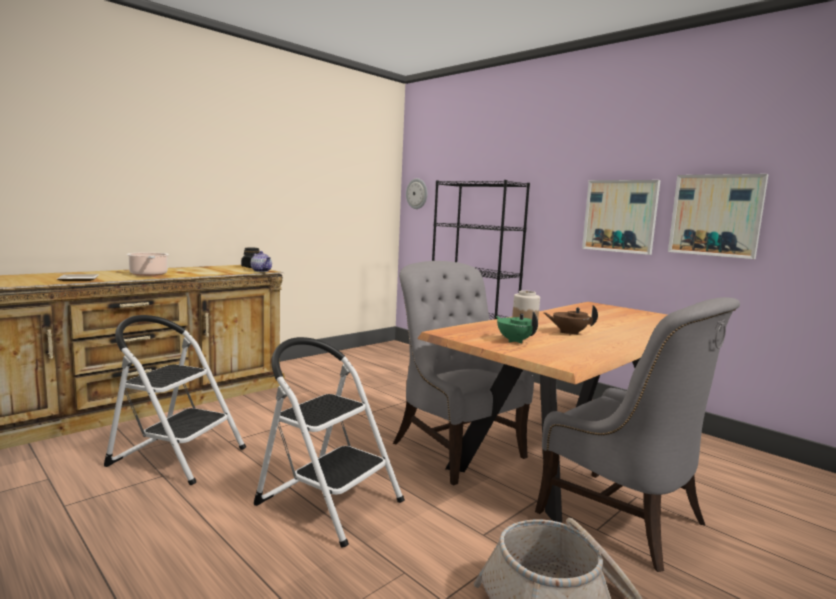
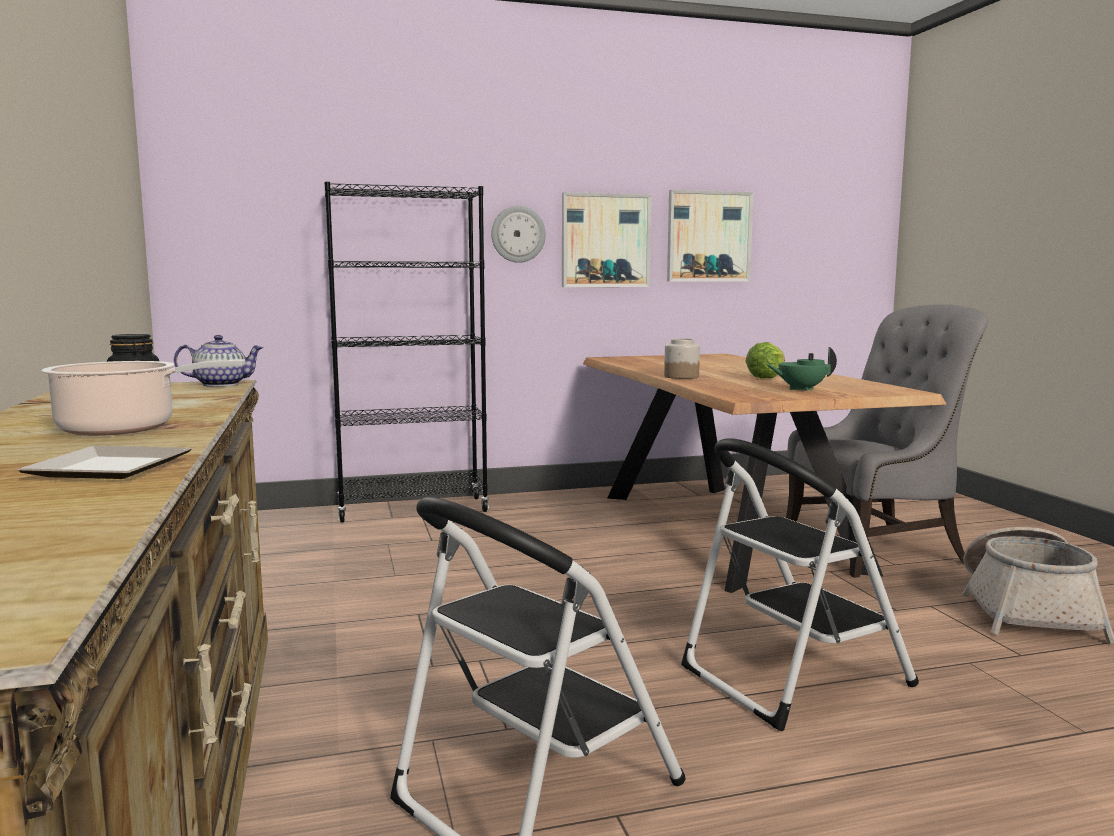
camera: 60 degrees left, 0 degrees up
(417, 193) = (199, 207): wall clock -> wall clock (518, 234)
(455, 449) = (679, 576): grey chair -> none
(569, 333) = (766, 377): brown teapot -> lettuce

